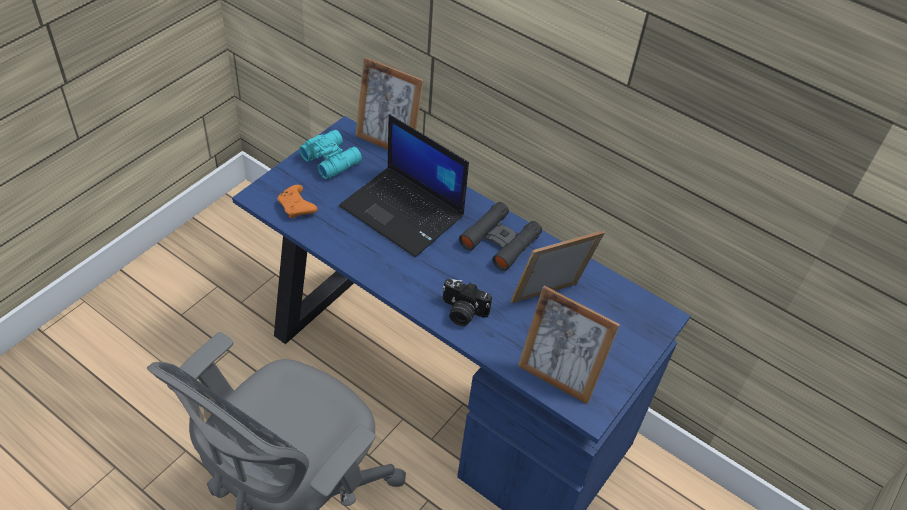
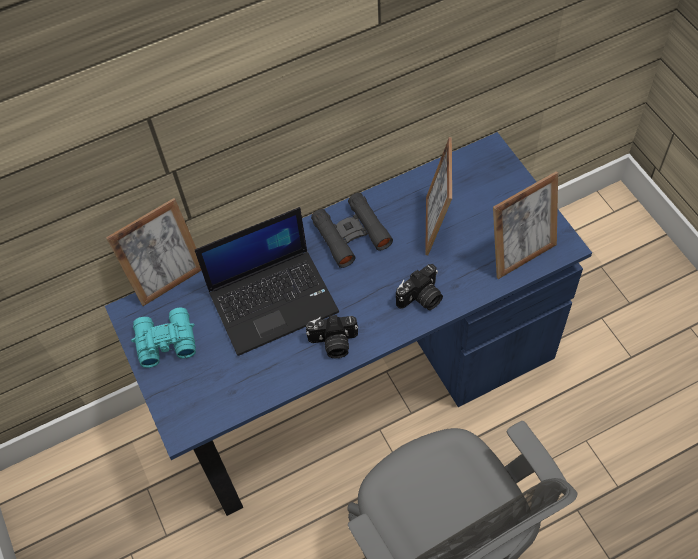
camera: 55 degrees left, 10 degrees up
(297, 207) = (218, 396): orange game controller -> none
(382, 264) = (333, 343): none -> camera

